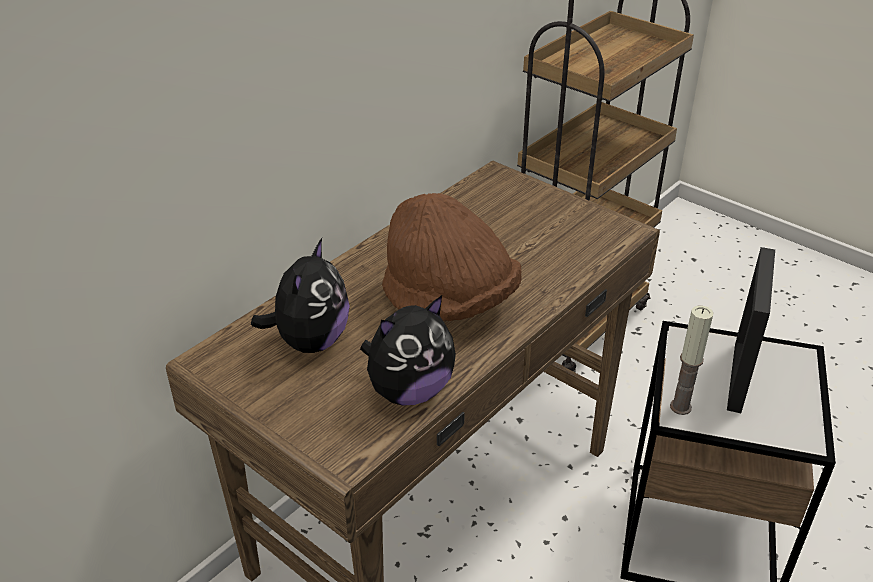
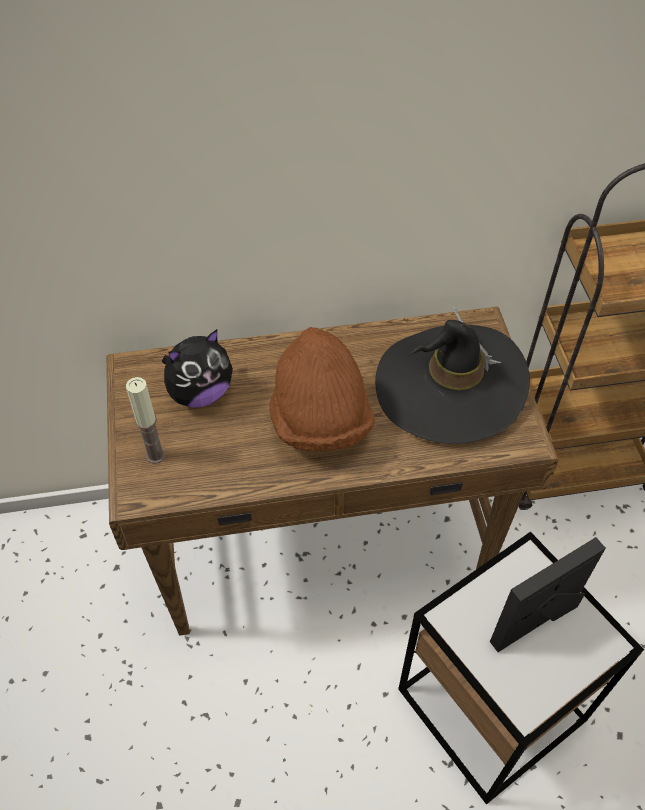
camera: 40 degrees right, 15 degrees up
(409, 390) = (219, 474): plush toy -> none
(524, 225) = (450, 386): none -> black hat
(680, 407) = (456, 612): candle -> candle (155, 455)

